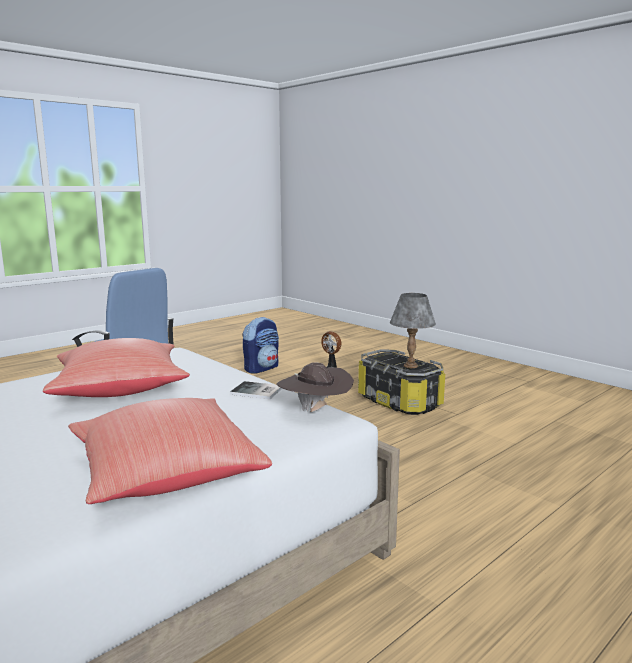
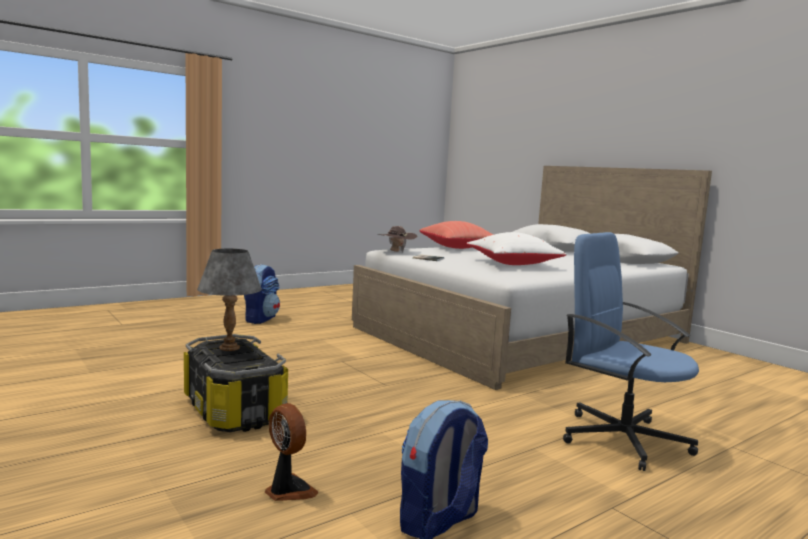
camera: 175 degrees left, 5 degrees down
(120, 389) = (514, 264): red pillow -> white pillow
(573, 558) = (260, 319): none -> backpack

